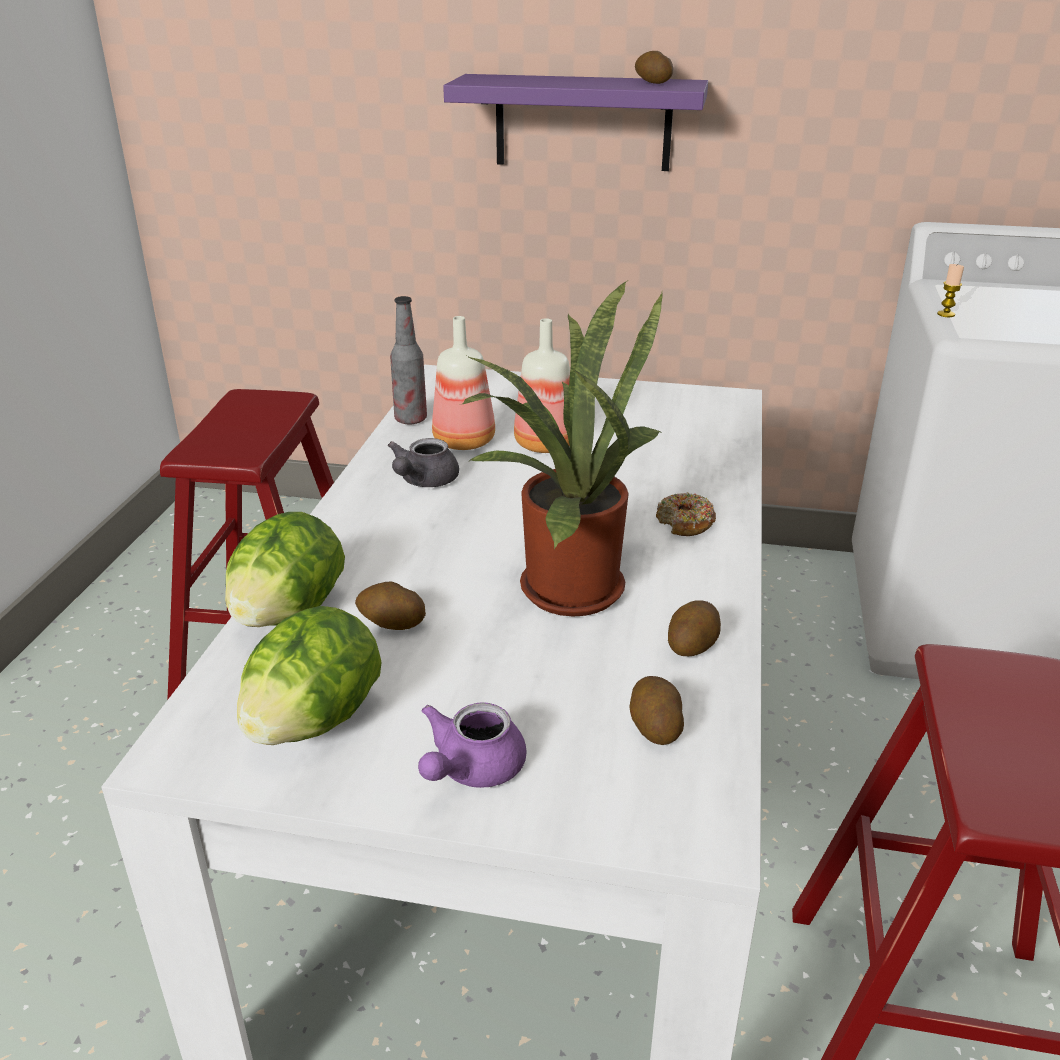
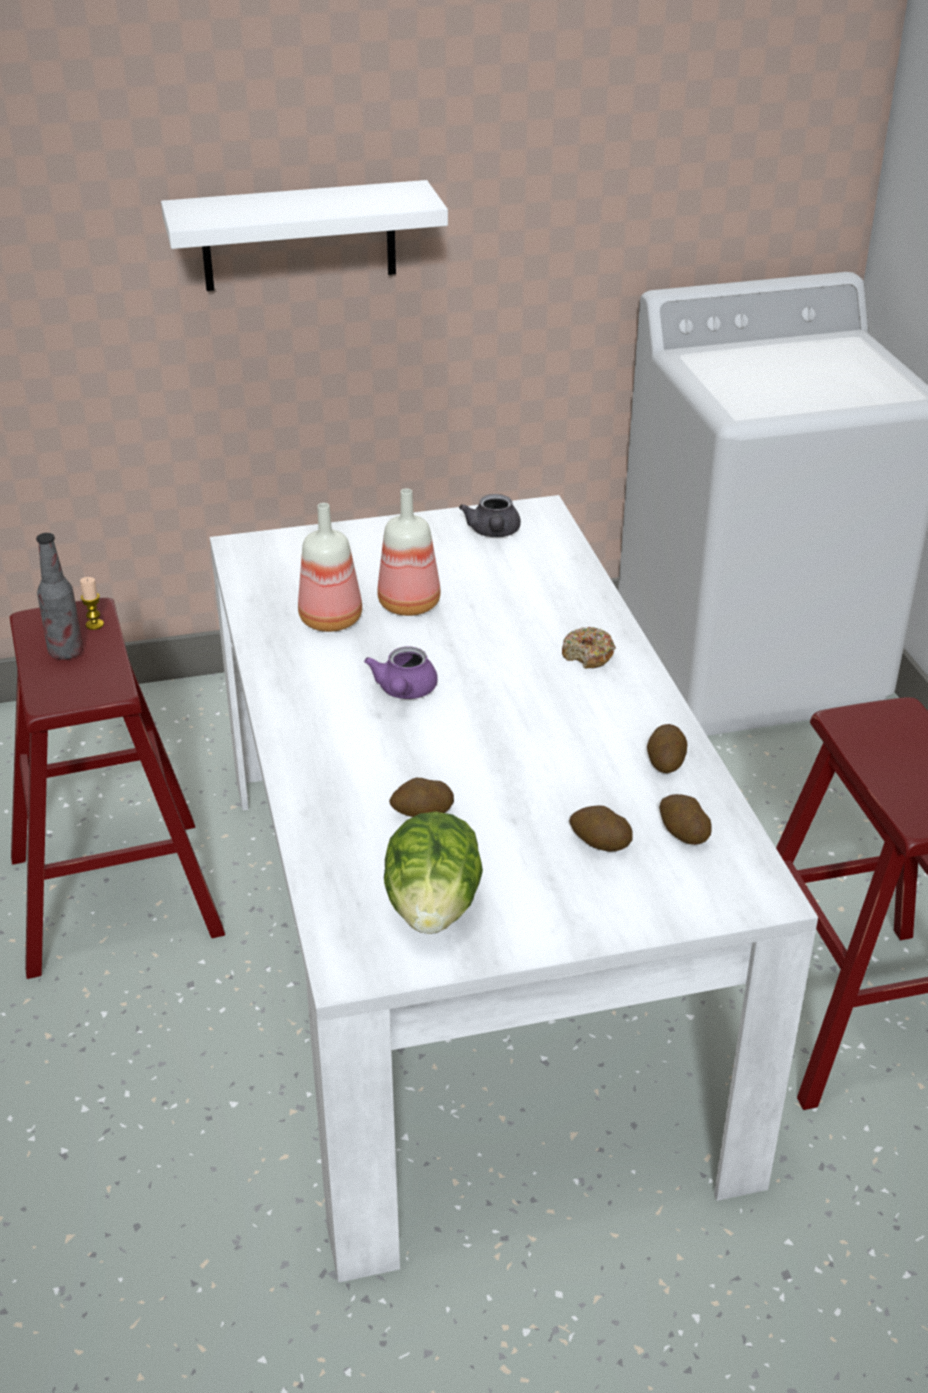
camera: 25 degrees left, 5 degrees up
(289, 612) = (327, 829): lettuce -> none
(410, 419) = (257, 608): bottle -> bottle (66, 652)
(423, 481) = (330, 673): grey teapot -> grey teapot (493, 533)
(471, 770) = (579, 904): purple teapot -> purple teapot (404, 692)
(563, 586) = (533, 741): potted plant -> none
(583, 122) = (299, 236): purple shelf -> white shelf
(652, 82) = (380, 195): potato -> potato (599, 843)
(946, 314) = (709, 394): candle -> candle (94, 625)

